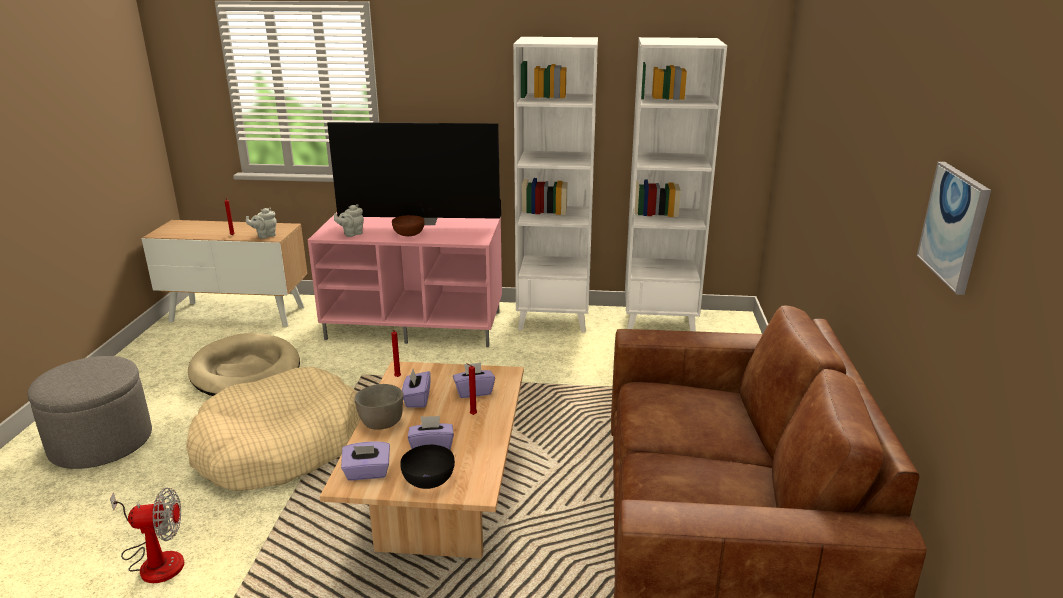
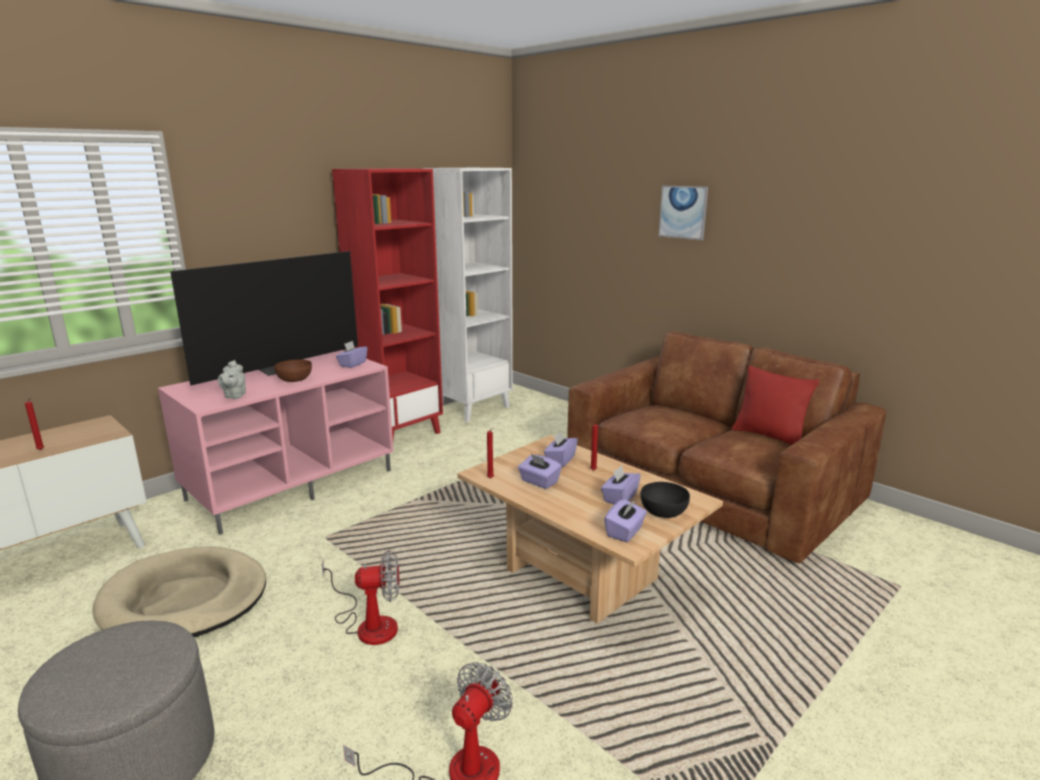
camera: 50 degrees left, 5 degrees down
(265, 236) = (94, 436): grey teapot -> none
(279, 447) = (369, 624): beige dog bed -> fan
(381, 422) = (554, 505): grey bowl -> none
(472, 234) = (352, 364): none -> purple tissue box
(554, 318) = (400, 434): white bookcase -> red bookcase
(766, 495) = (769, 436): none -> red pillow
(954, 226) = (841, 230): picture -> picture (683, 212)

